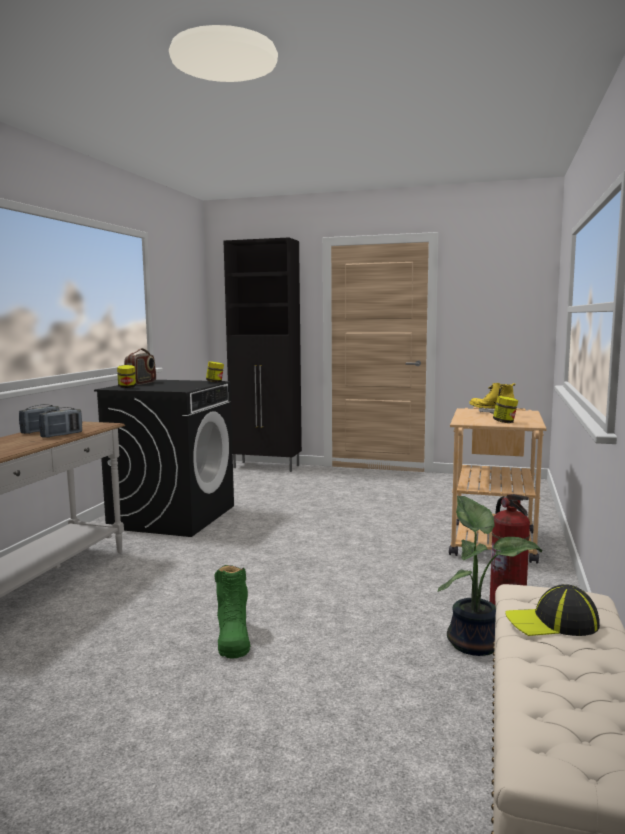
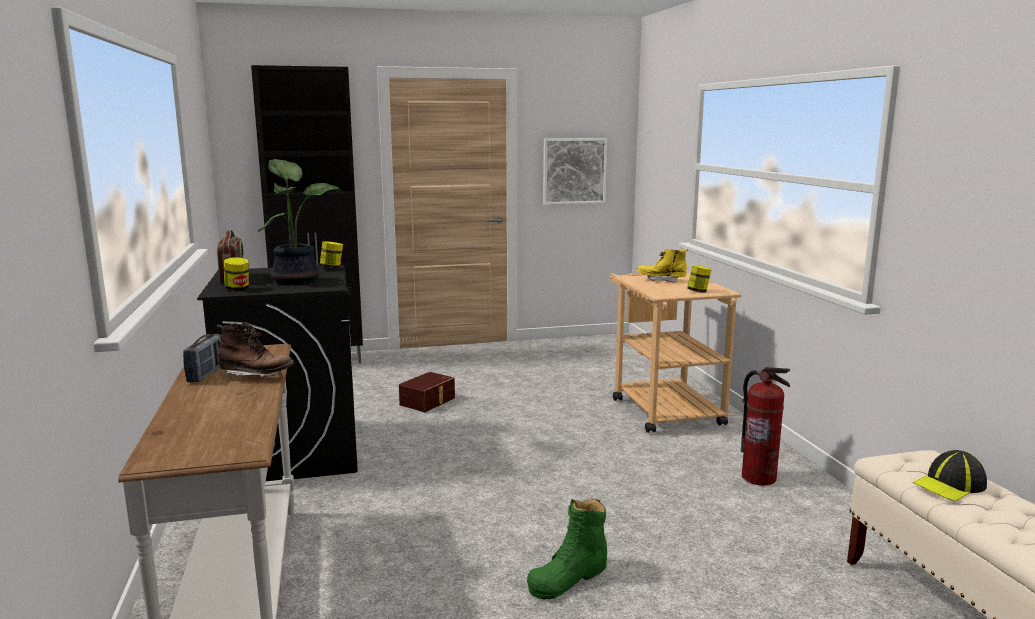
camera: 30 degrees left, 5 degrees up
(62, 435) = (256, 376): radio -> brown boot
(233, 637) = (568, 578): green boot -> green boot turned 90 degrees clockwise
(302, 503) = (428, 401): none -> brown storage box
(476, 642) = (773, 515): potted plant -> potted plant (297, 280)
(491, 321) = (574, 171): none -> picture

